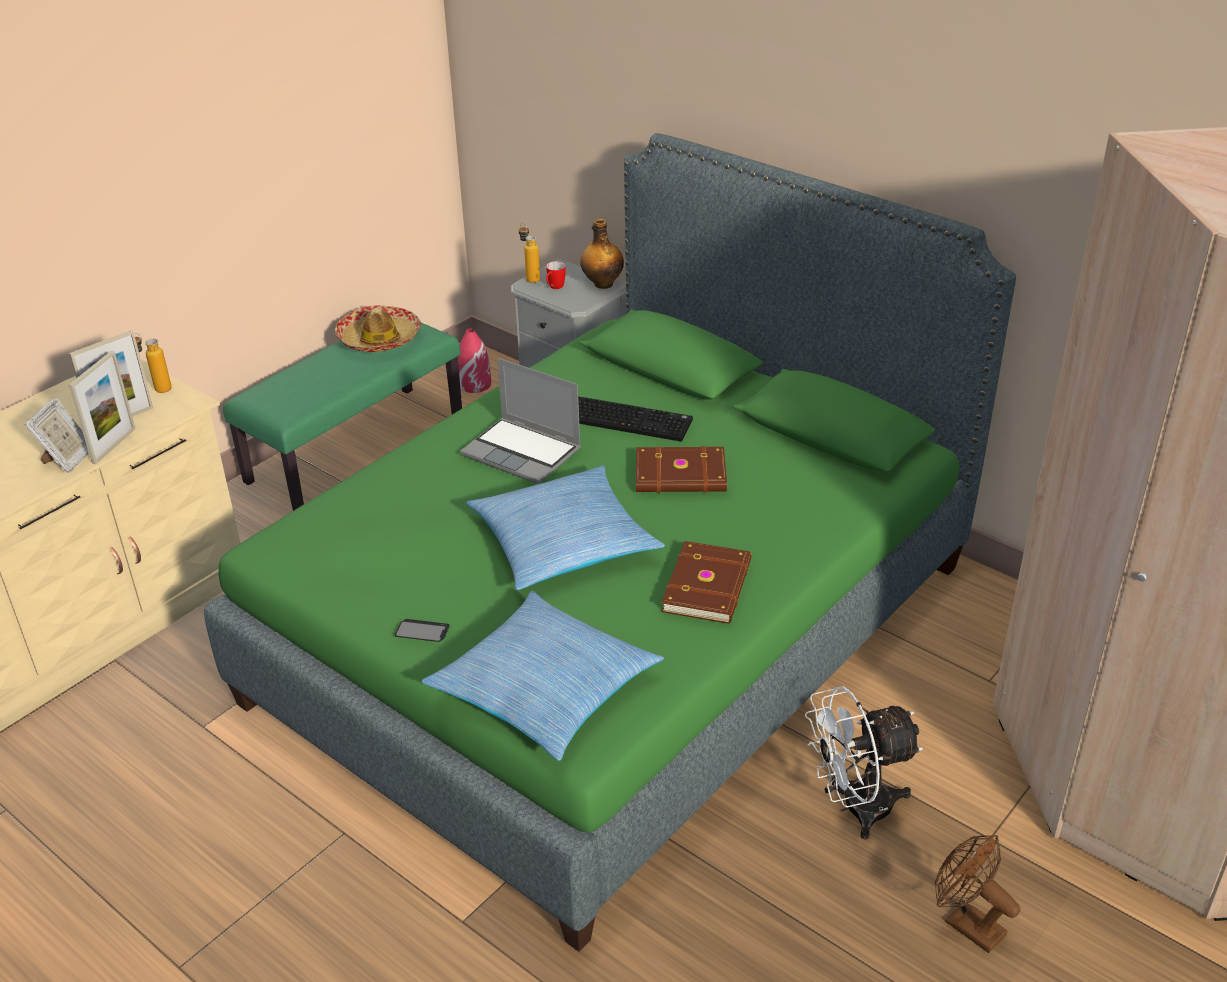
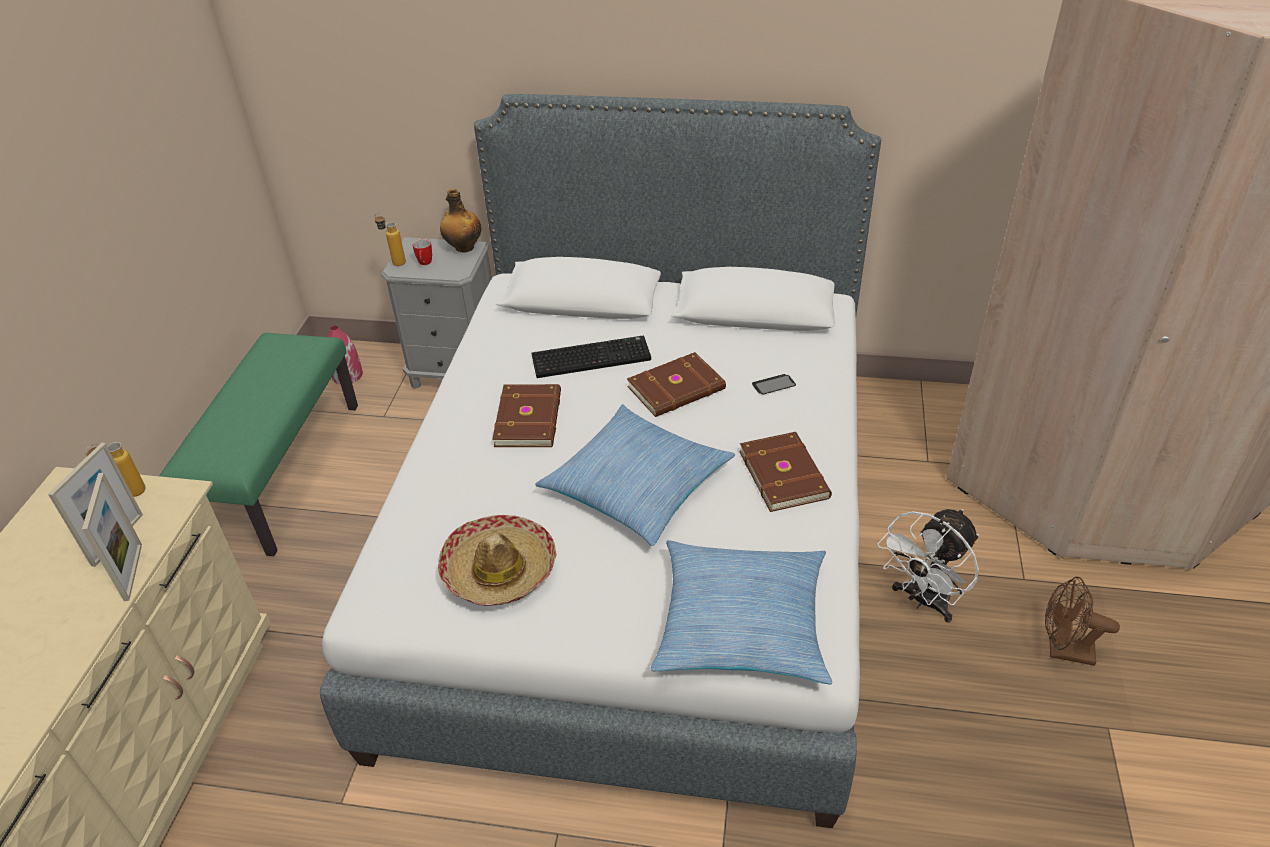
camera: 30 degrees left, 5 degrees up
(68, 459) = (90, 608): picture frame -> none
(379, 339) = (271, 363): hat -> hat (499, 570)
(422, 632) = (591, 621): phone -> phone (773, 385)
(523, 452) = (530, 418): laptop -> brown book
(616, 630) = (638, 540): green bed -> white bed

